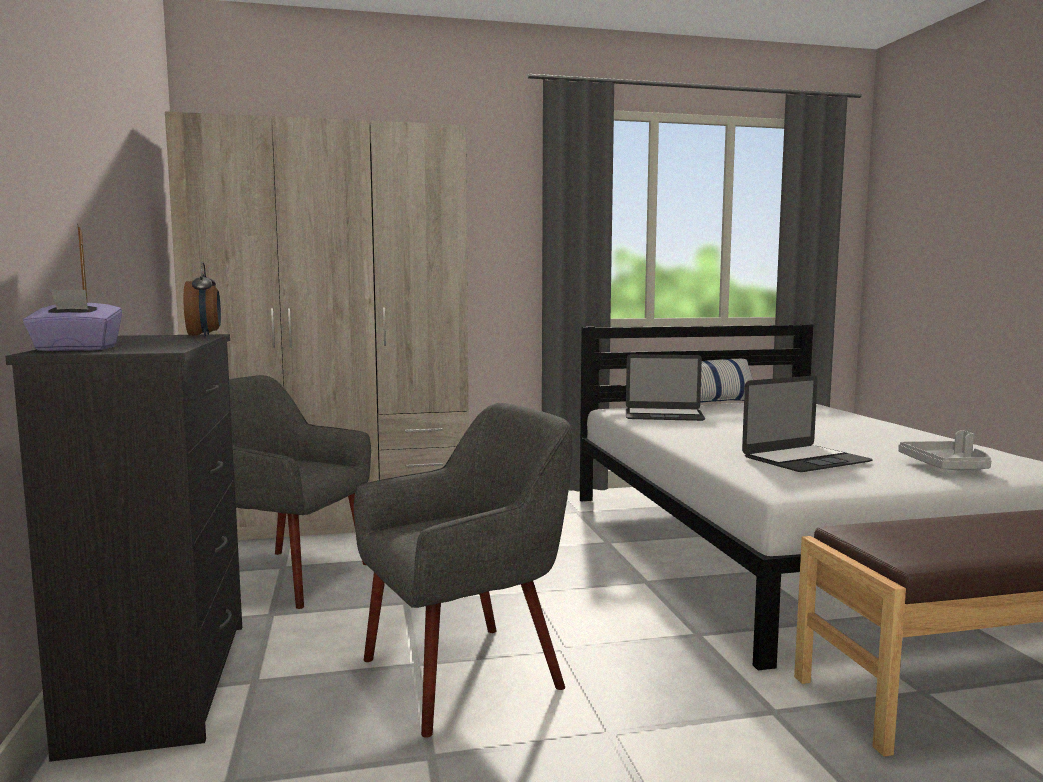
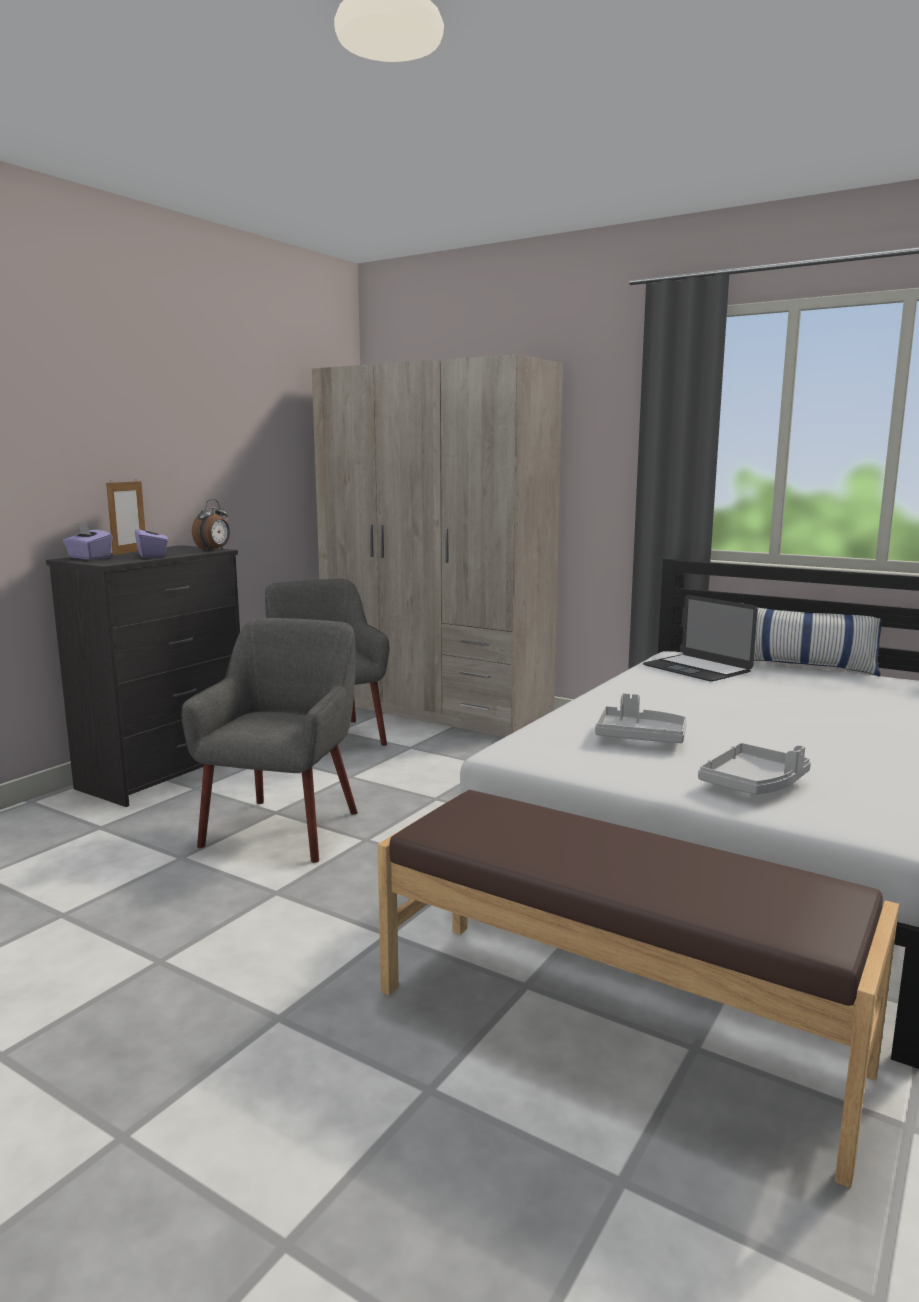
camera: 45 degrees right, 5 degrees up
(163, 342) = (153, 555): none -> purple tissue box
(465, 674) = (284, 828): grey armchair -> grey armchair turned 90 degrees counterclockwise
(805, 459) = (640, 737): laptop -> grey tray

